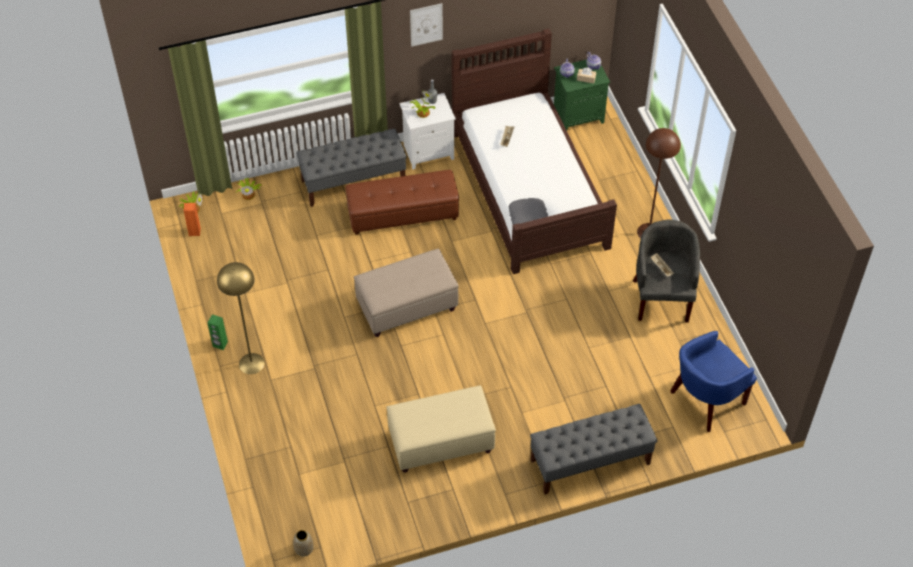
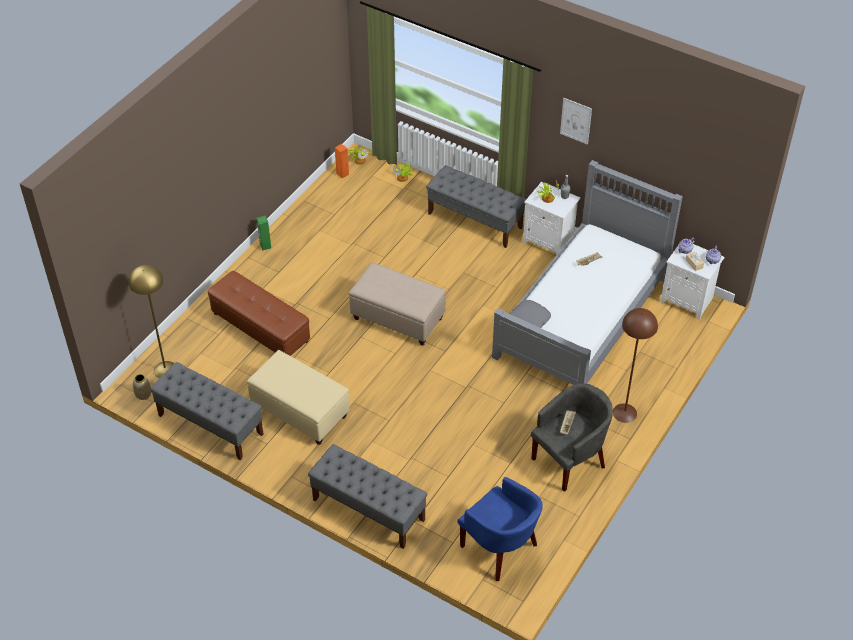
camera: 50 degrees right, 5 degrees down
(251, 363) = (266, 271): yellow floor lamp -> yellow floor lamp (165, 370)
(391, 518) = (210, 425): none -> grey bench
(402, 214) = (476, 264): brown ottoman -> brown ottoman (260, 327)
(528, 188) = (582, 316): brown bed -> grey bed
(578, 115) = (688, 300): green nightstand -> white nightstand
(706, 400) = (500, 549): blue armchair -> blue armchair turned 150 degrees counterclockwise

